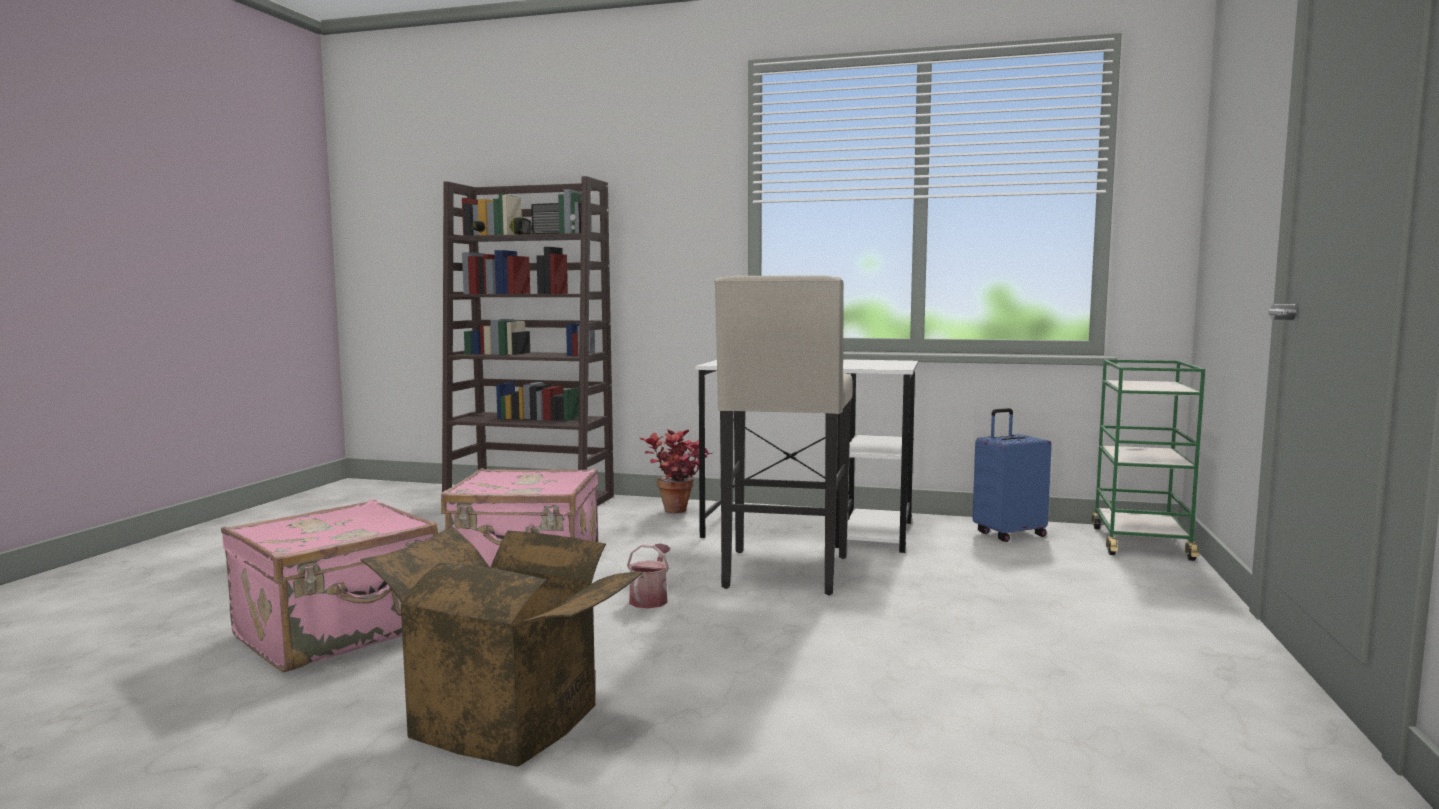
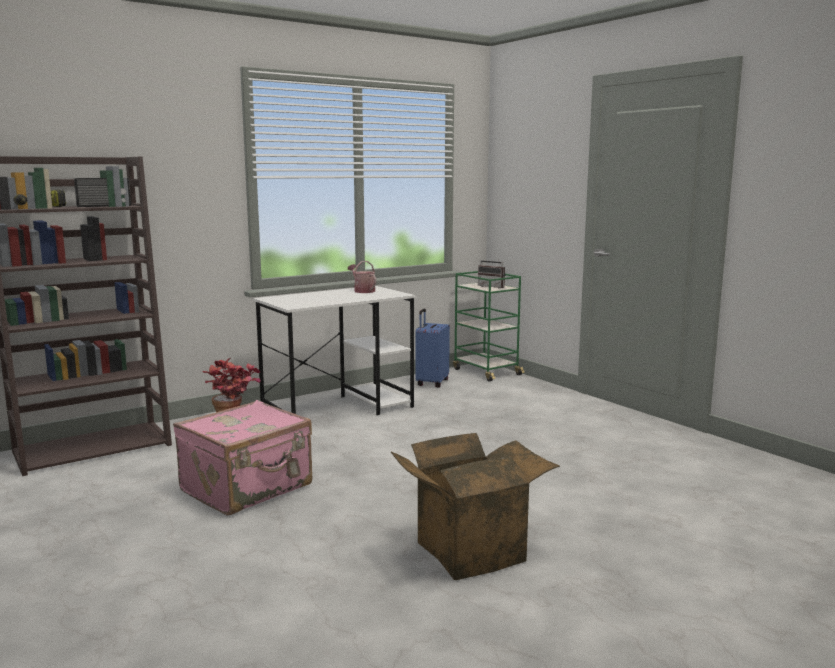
camera: 50 degrees left, 5 degrees up
(339, 633) = (252, 570): pink suitcase -> none
(650, 599) = (366, 474): watering can -> watering can (362, 291)
(784, 573) = (390, 437): beige stool -> none
(1156, 386) = (493, 287): none -> radio

